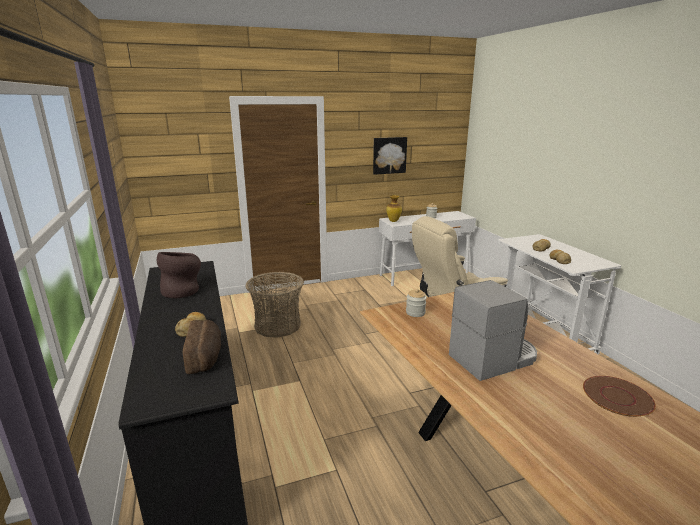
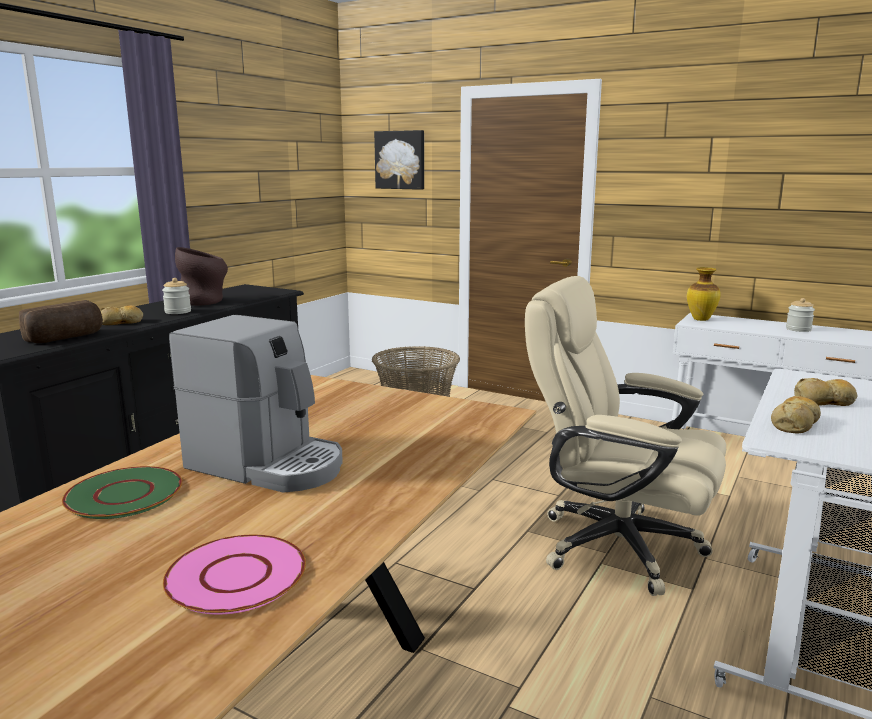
camera: 50 degrees right, 5 degrees down
(389, 155) = (725, 189): picture -> picture (400, 160)
(415, 313) = (354, 397): jar -> jar (178, 312)
(504, 405) = (125, 494): none -> green plate
(617, 397) = (237, 576): brown plate -> pink plate

